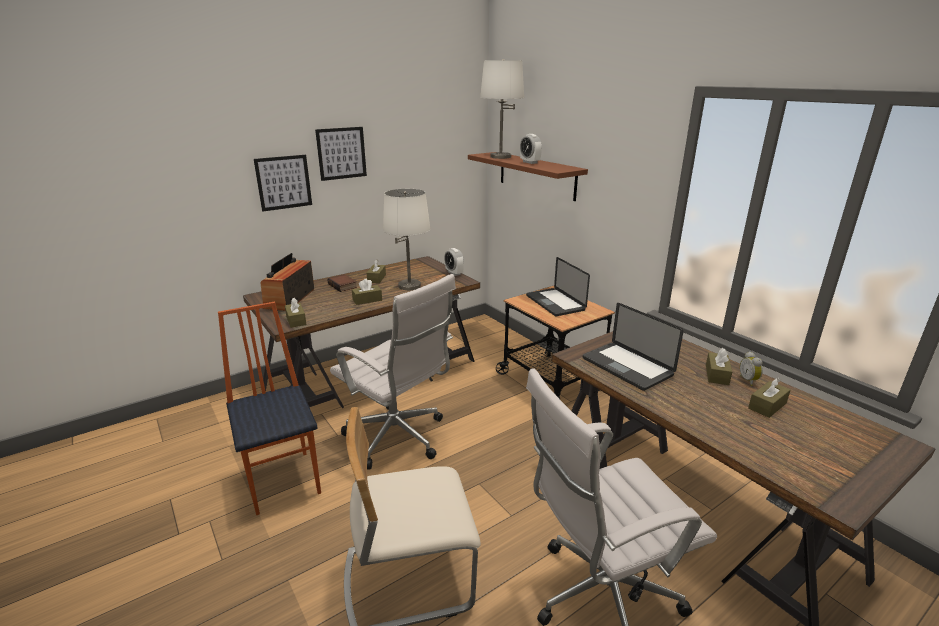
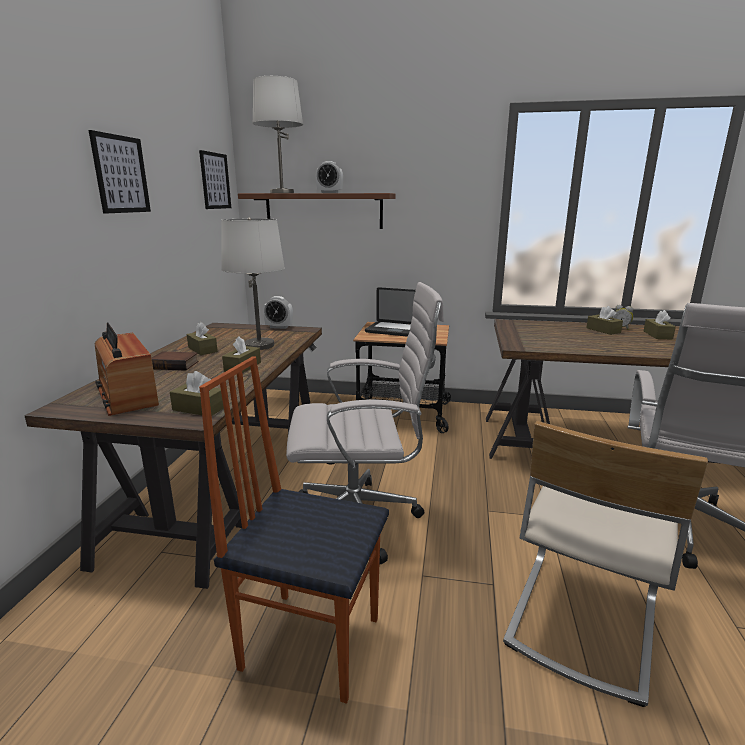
camera: 45 degrees left, 5 degrees down
(283, 182) = (58, 211): picture -> picture (215, 181)
(627, 367) = (559, 341): laptop -> none

